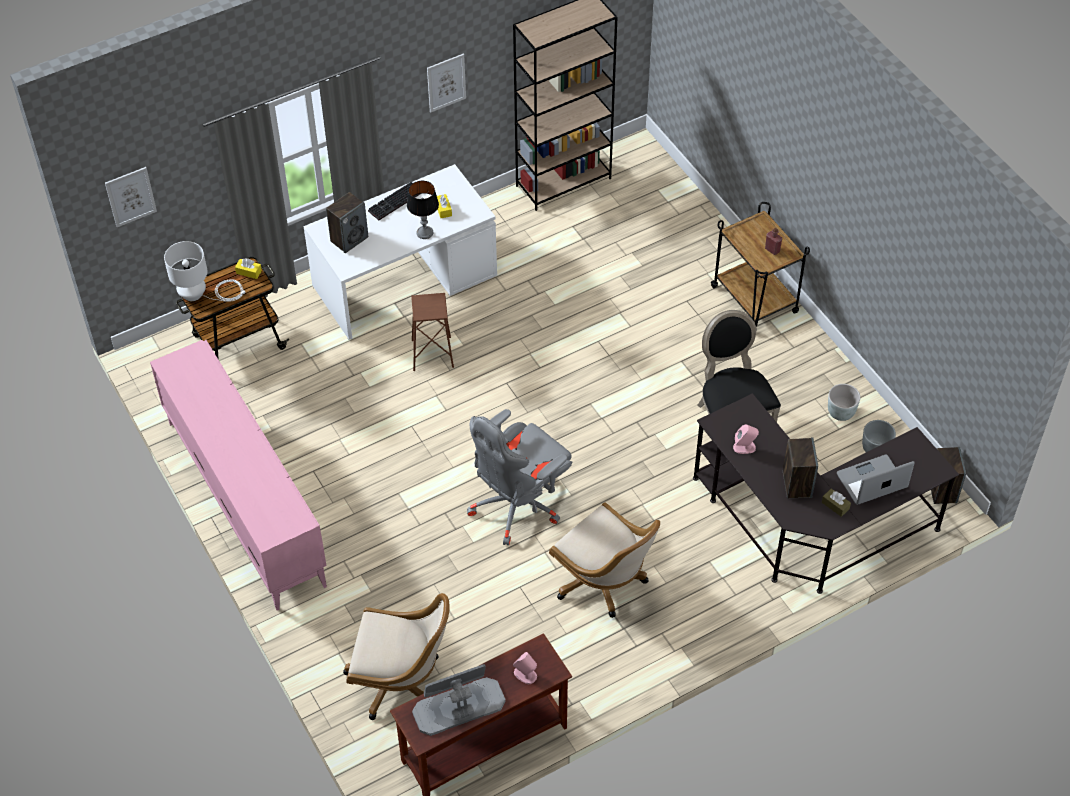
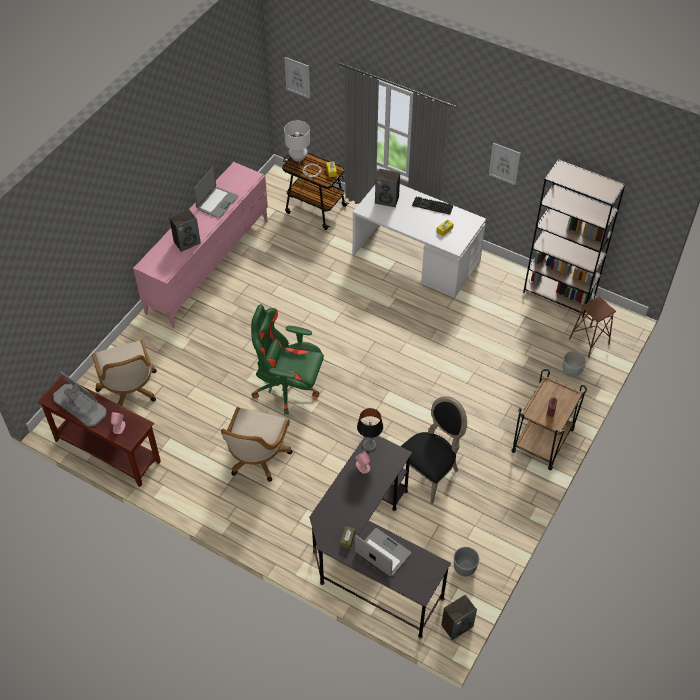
camera: 60 degrees right, 0 degrees up
(214, 411) = (217, 203): none -> laptop
(425, 233) = (419, 230): table lamp -> table lamp (369, 445)
(432, 354) = (370, 296): brown stool -> brown stool (589, 341)
(521, 501) = (290, 390): grey office chair -> green office chair
(796, 484) = (351, 509): speaker -> speaker (187, 242)
(841, 413) = (481, 534): grey planter -> grey planter (571, 371)

